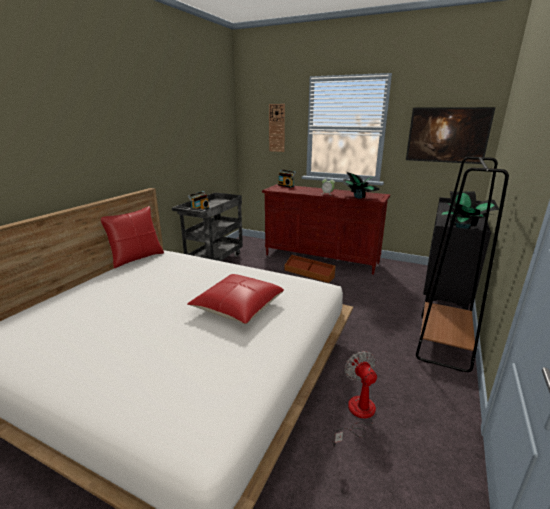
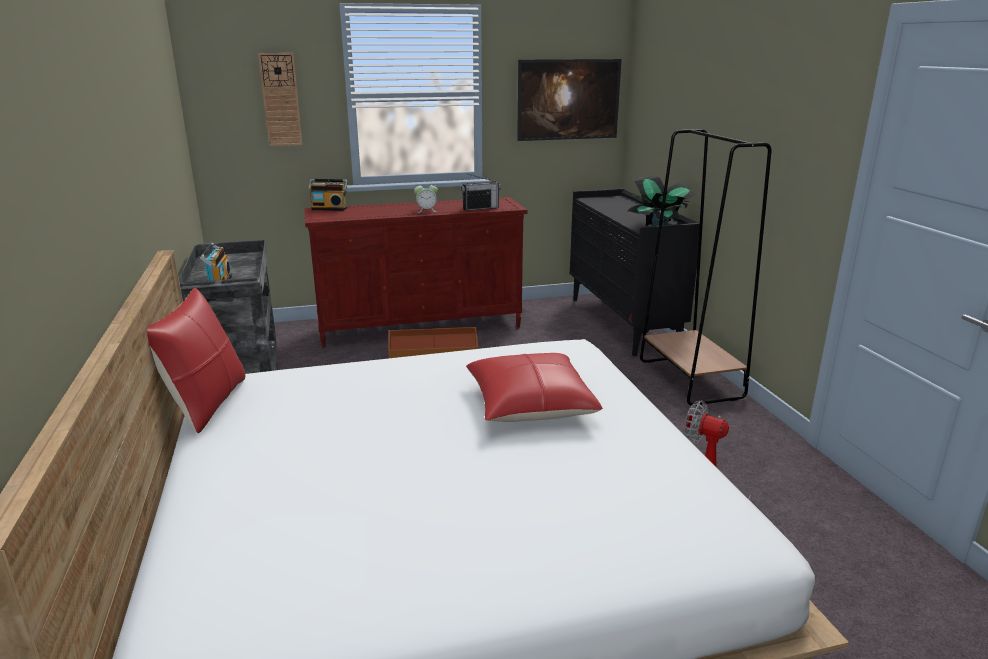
camera: 40 degrees left, 0 degrees up
(358, 197) = (480, 208): potted plant -> radio

